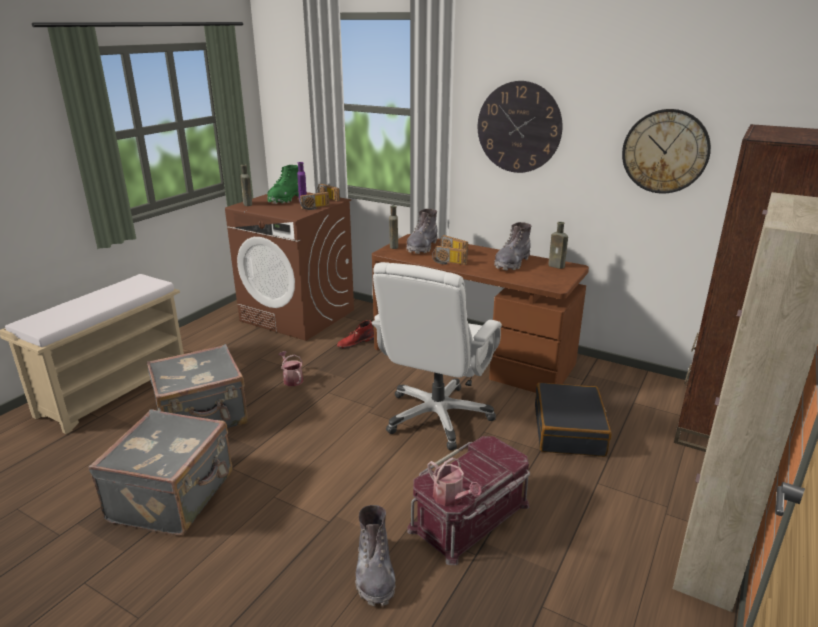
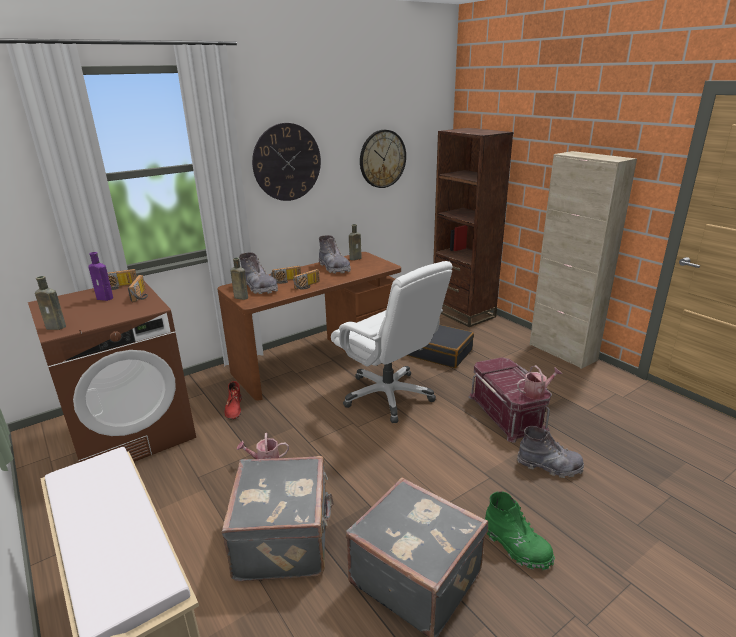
camera: 65 degrees left, 0 degrees up
(285, 199) = (78, 305): green boot -> green boot (516, 546)

